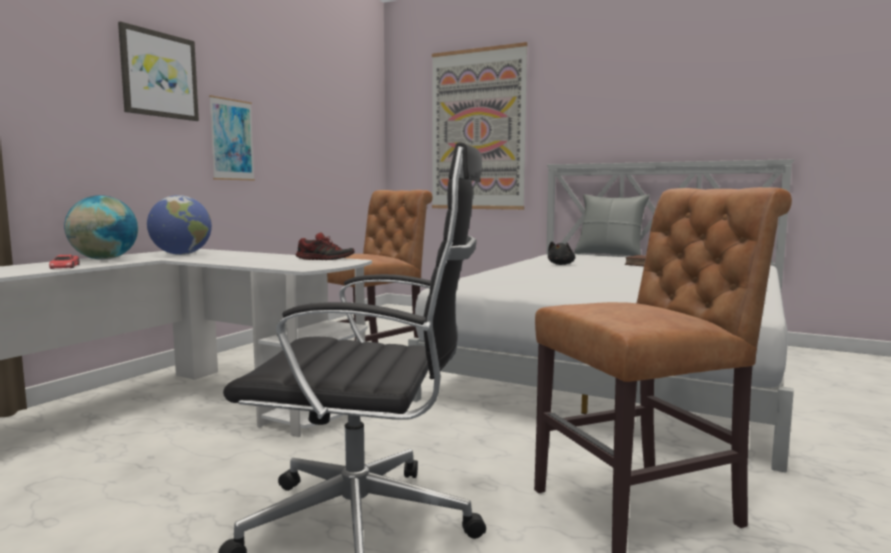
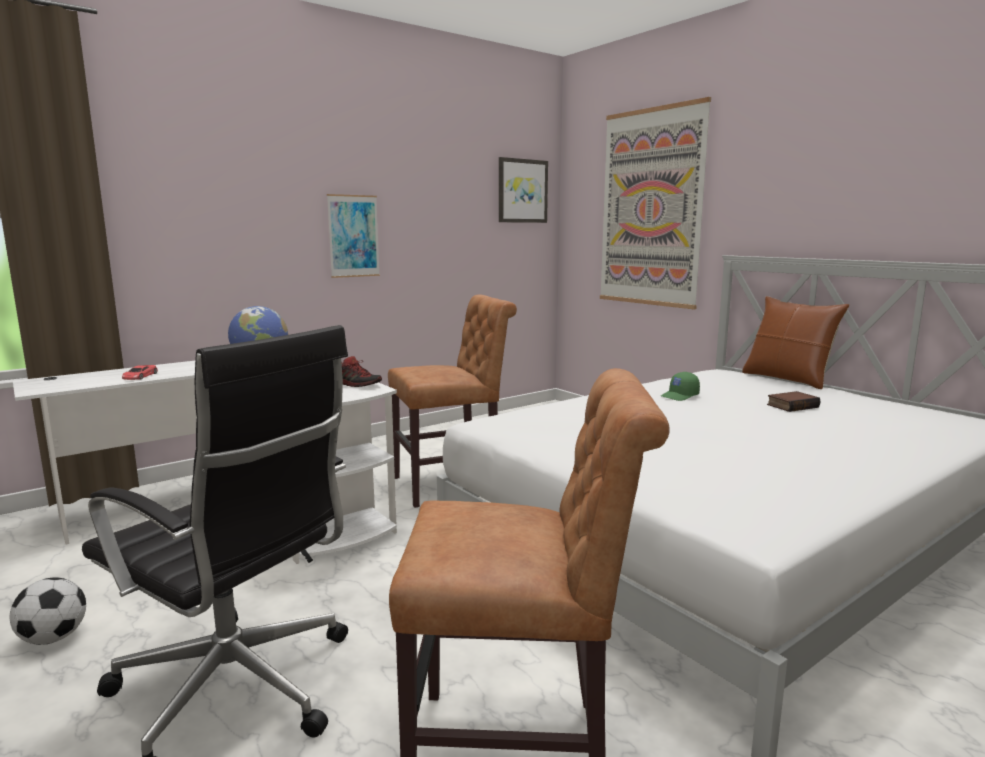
camera: 25 degrees right, 5 degrees up
(94, 542) = (53, 638): none -> football
(104, 259) = (190, 365): globe -> none
(159, 75) = (270, 180): picture -> picture (522, 191)
(561, 264) = (680, 396): black plush toy -> green cap
(609, 254) = (787, 379): grey pillow -> brown pillow

